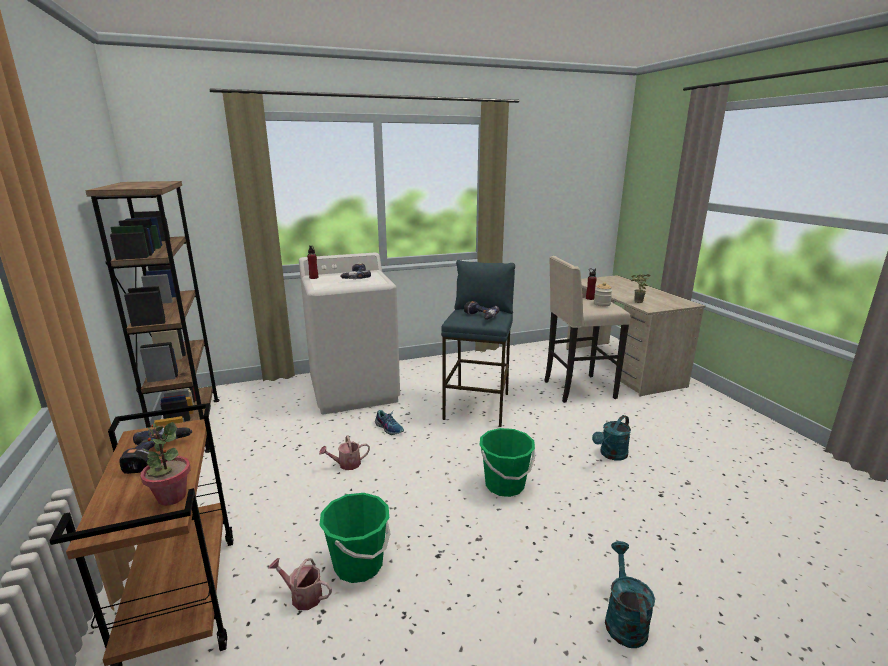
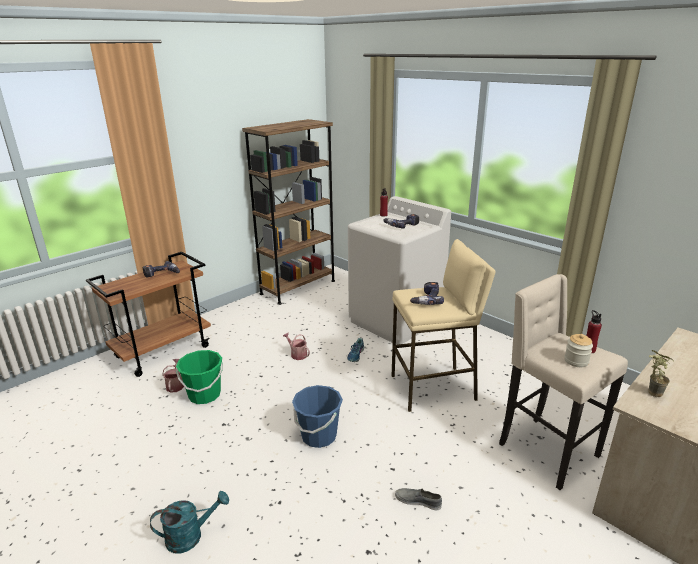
camera: 65 degrees right, 5 degrees up
(171, 497) = (129, 291): potted plant -> none
(478, 406) = (433, 388): blue stool -> beige stool
(504, 485) = (319, 436): green bucket -> blue bucket
(611, 455) = (418, 501): turquoise watering can -> grey shoe

